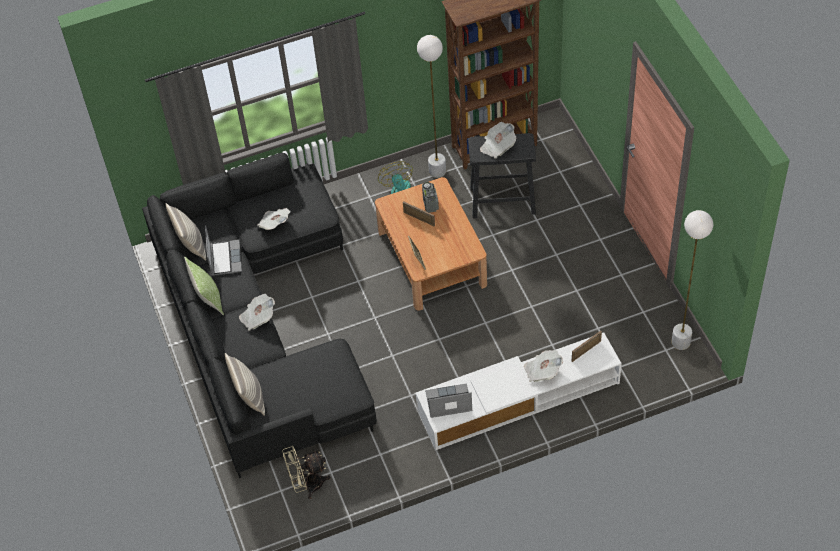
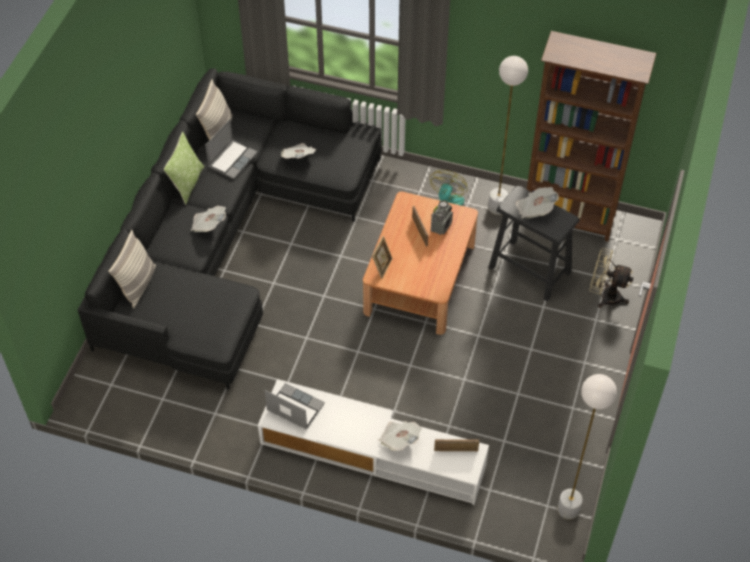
camera: 35 degrees right, 0 degrees up
(307, 485) = (135, 396): beige fan -> beige fan (605, 296)

